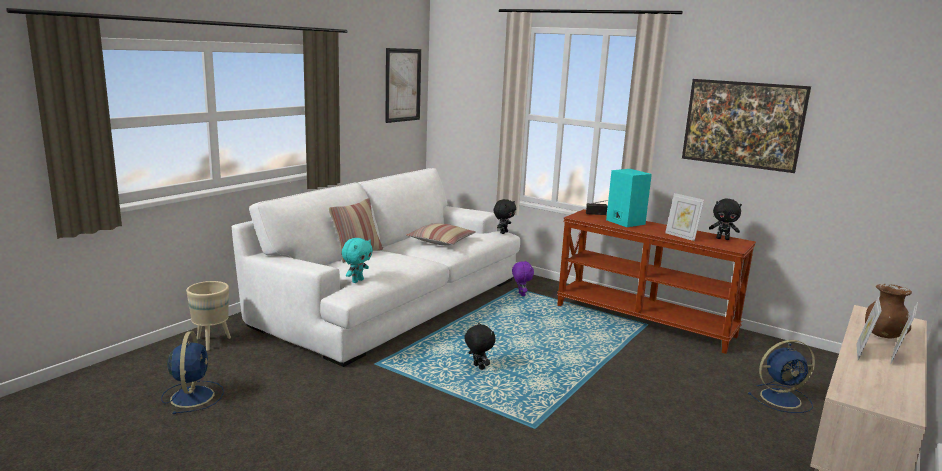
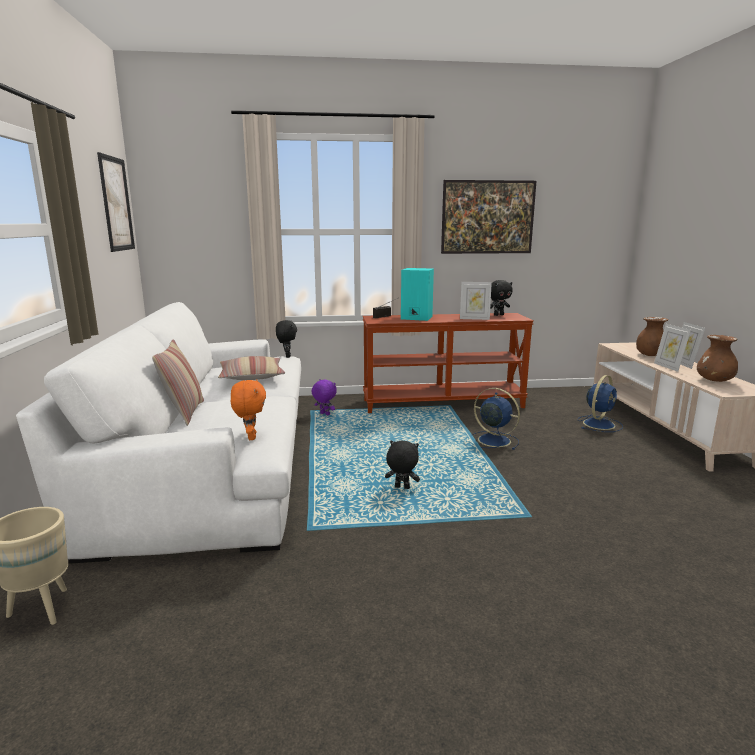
camera: 40 degrees left, 0 degrees up
(193, 396) = (137, 698): blue fan -> blue fan (492, 440)
(357, 281) = (250, 437): turquoise plush toy -> orange plush toy
(875, 383) = (714, 380): none -> brown vase

